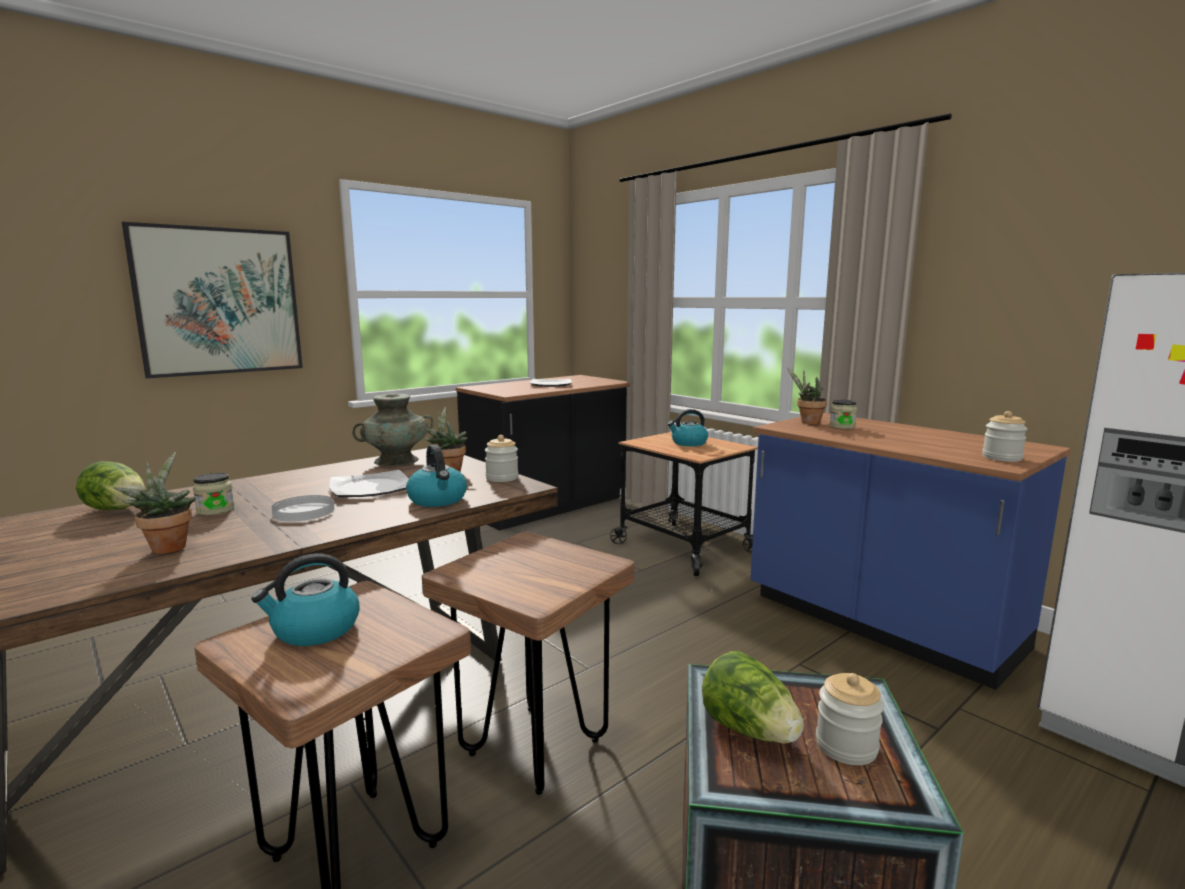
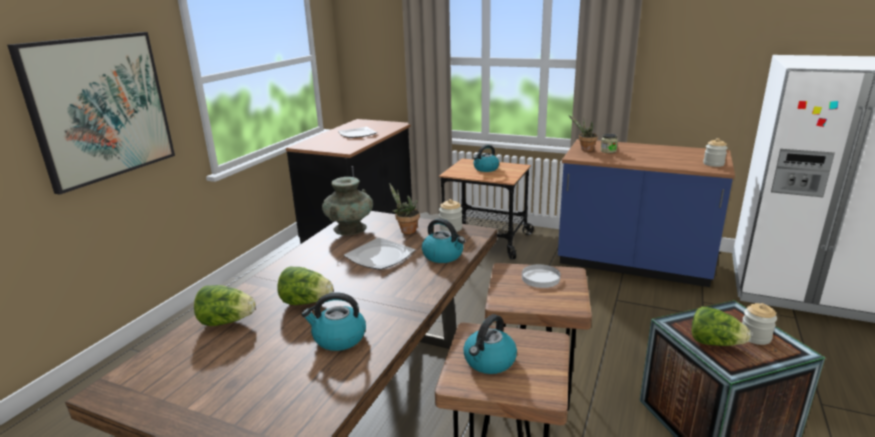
camera: 25 degrees left, 10 degrees up
(167, 547) = (338, 338): potted plant -> kettle
(215, 510) = (306, 302): jar -> lettuce
(304, 512) = (373, 287): white plate -> white plate (541, 278)

